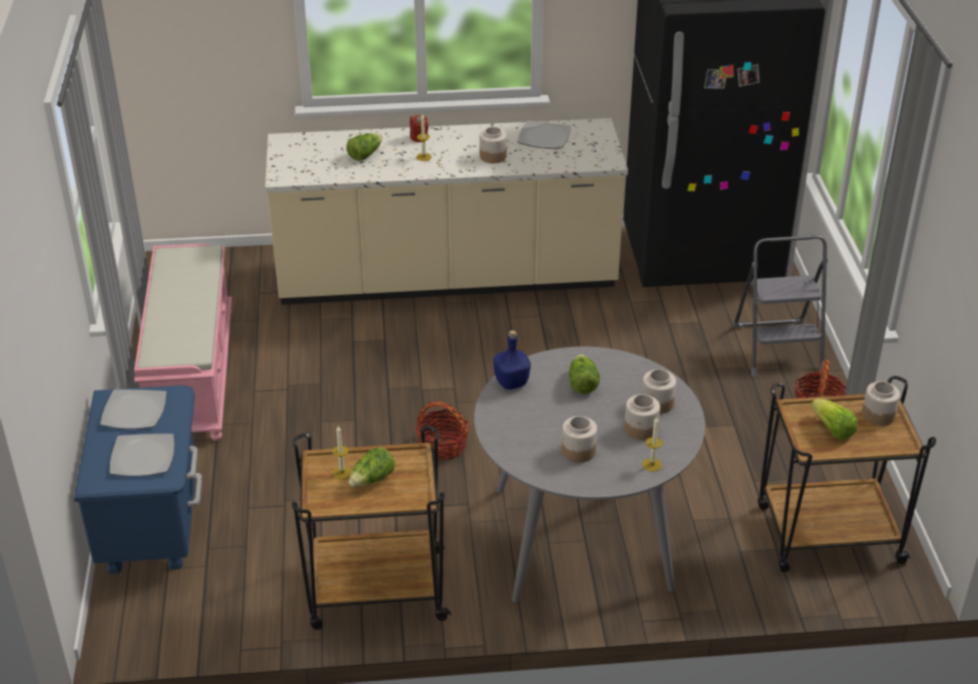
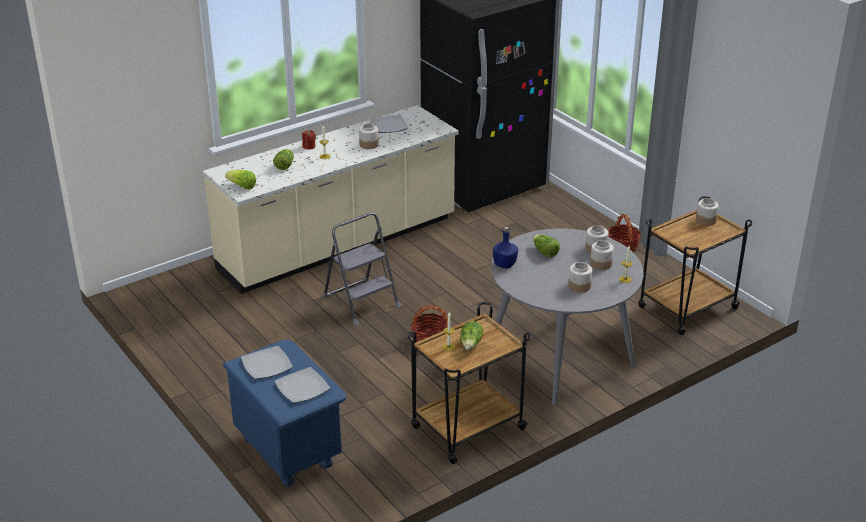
camera: 30 degrees left, 5 degrees down
(191, 373) = (220, 354): pink bench -> none
(777, 345) = (571, 221): grey step ladder -> grey step ladder (360, 299)
(832, 429) = (690, 235): lettuce -> lettuce (242, 186)

